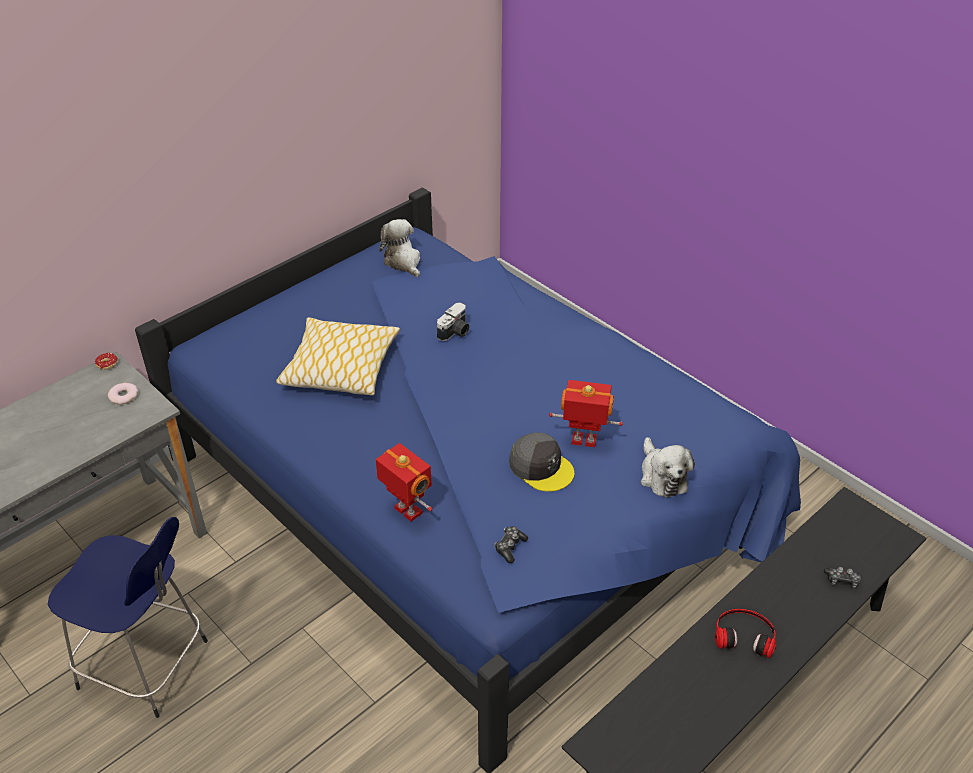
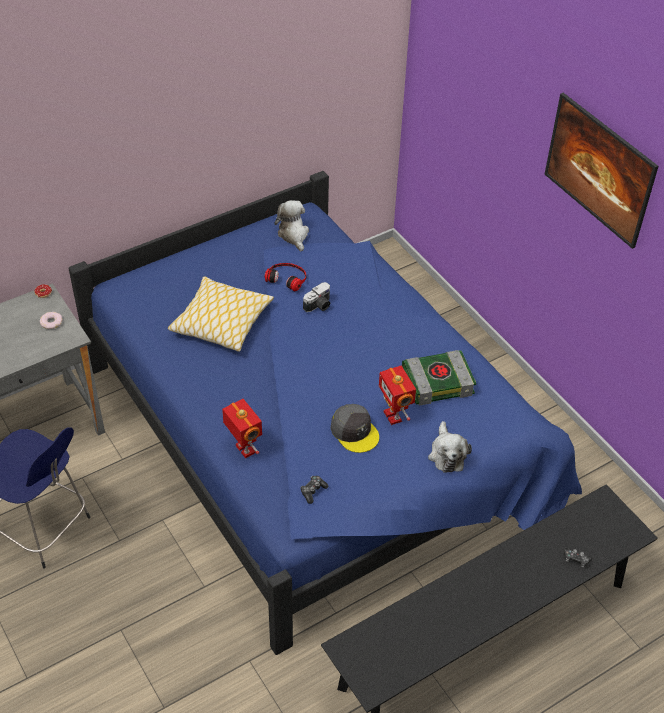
camera: 10 degrees right, 5 degrees up
(583, 441) = (394, 416): toy robot -> toy robot turned 135 degrees counterclockwise
(624, 394) = (438, 381): none -> book
(744, 634) = (484, 587): headphones -> headphones (287, 278)
(774, 135) = (594, 189): none -> picture

